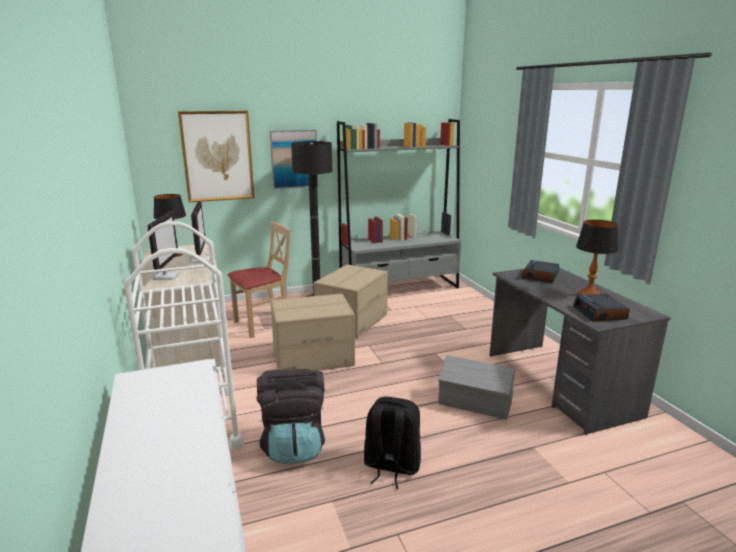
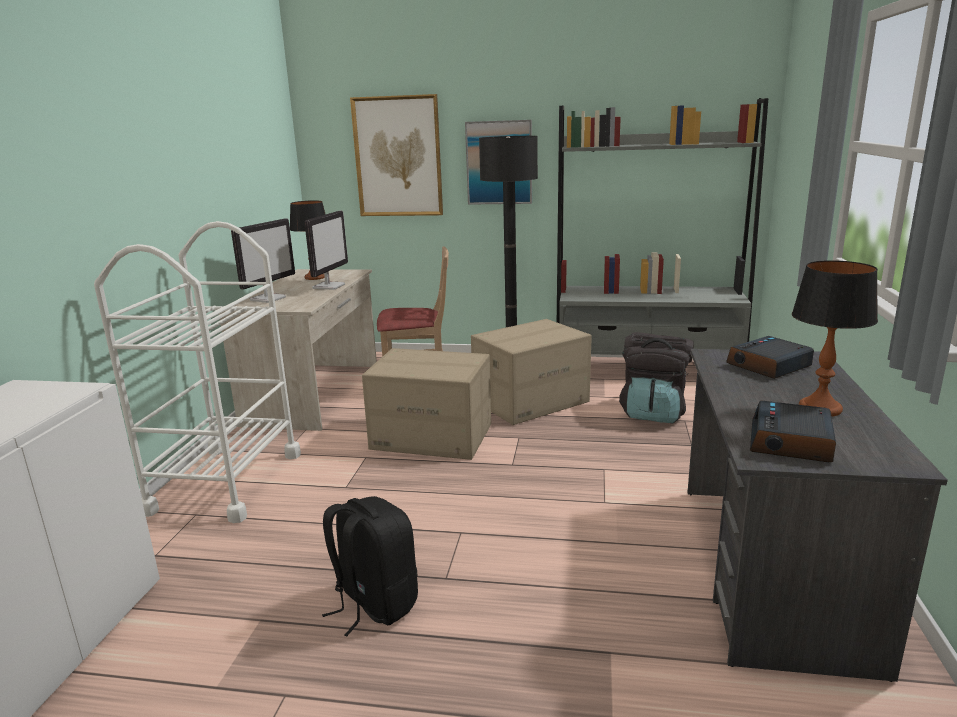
camera: 30 degrees right, 0 degrees up
(294, 445) = (295, 537): black backpack -> black backpack (654, 413)
(475, 404) = (586, 557): grey storage box -> none

